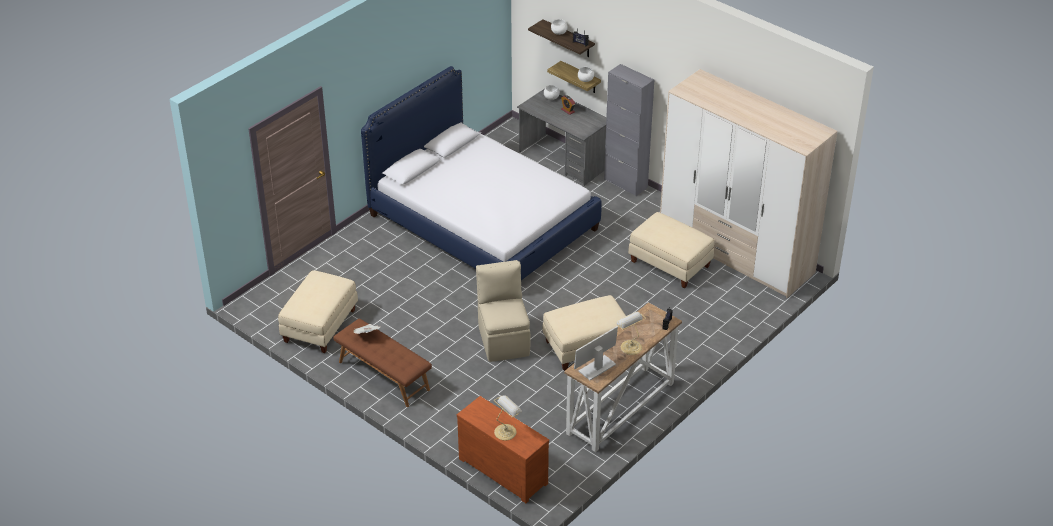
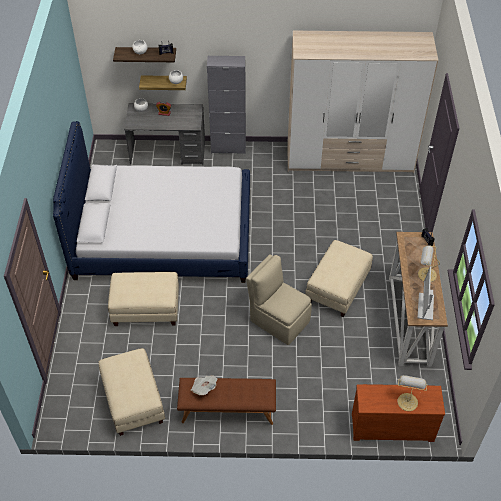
camera: 40 degrees left, 10 degrees up
(670, 264) = (321, 191): beige ottoman -> beige ottoman (146, 309)

